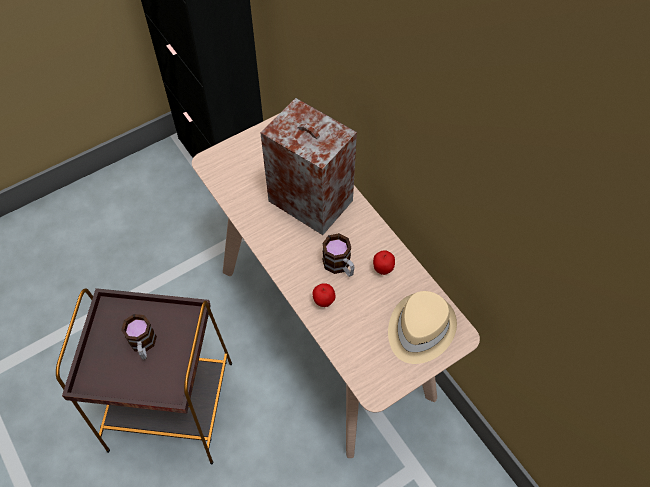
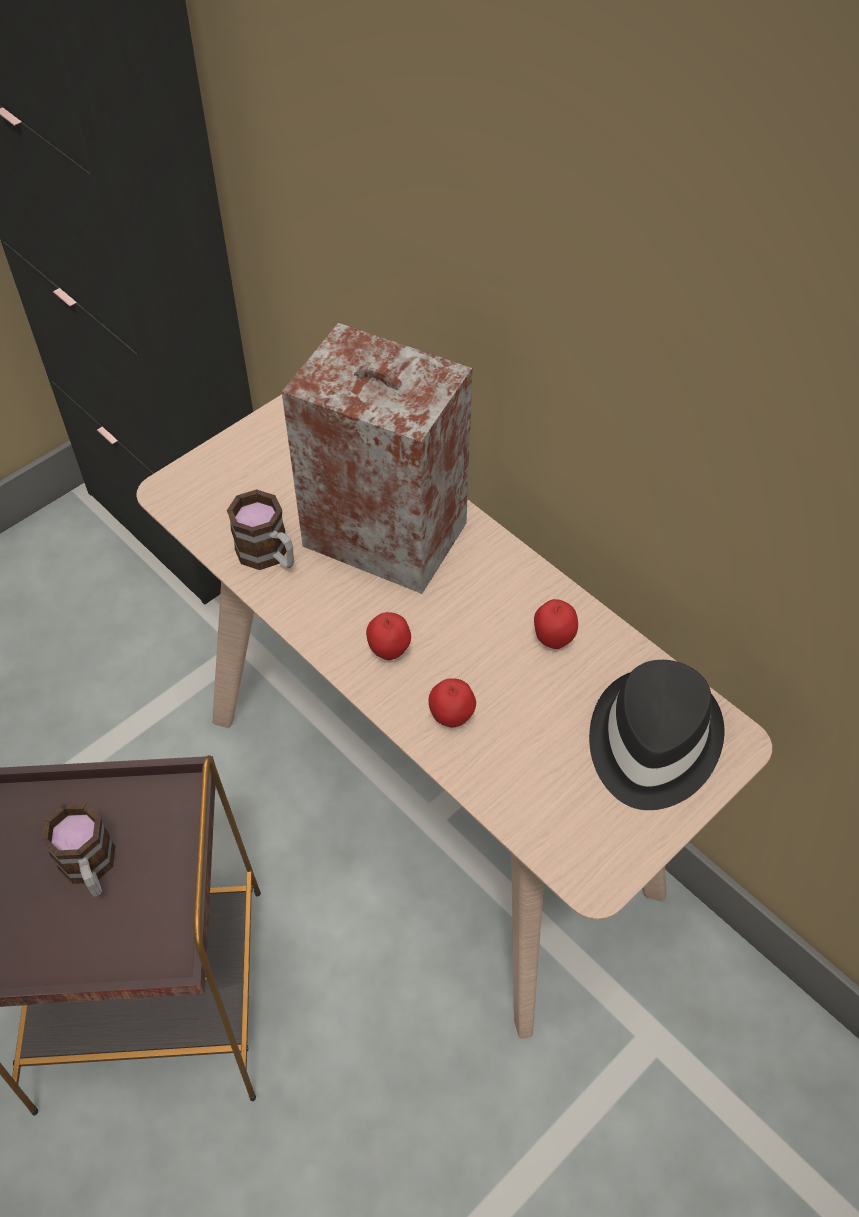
camera: 10 degrees left, 5 degrees down
(300, 263) = (389, 652): none -> apple
(340, 266) = (468, 646): mug -> mug (269, 555)
(419, 329) = (651, 742): beige hat -> black hat

